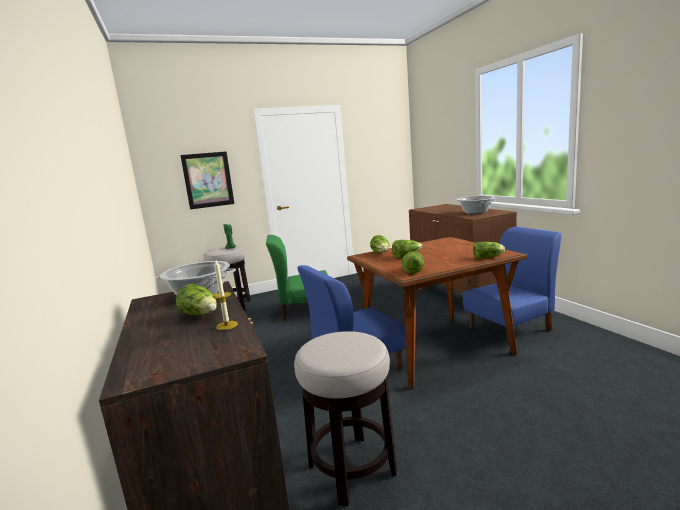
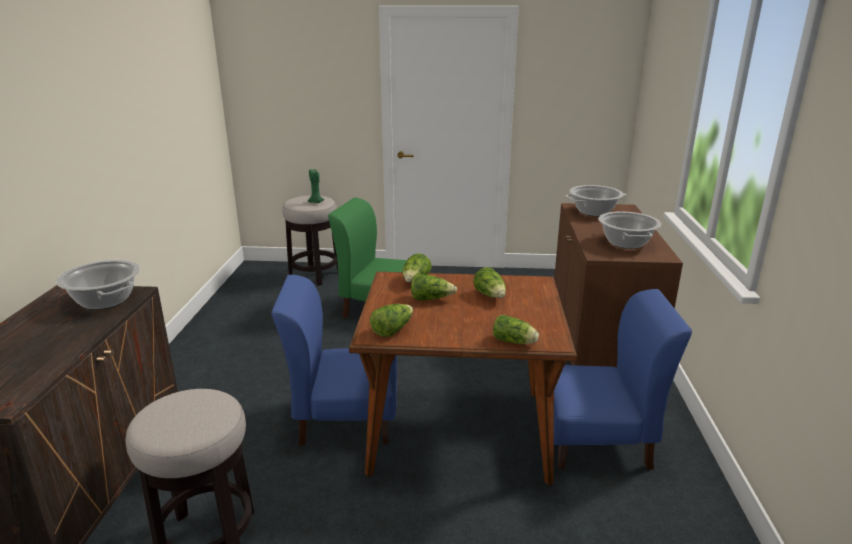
camera: 25 degrees right, 10 degrees up
(201, 315) = (59, 335): lettuce -> lettuce (490, 296)
(208, 180) = (308, 103): picture -> none
(227, 325) = (50, 361): candle -> none
(433, 208) = (594, 212): none -> cooking pot

